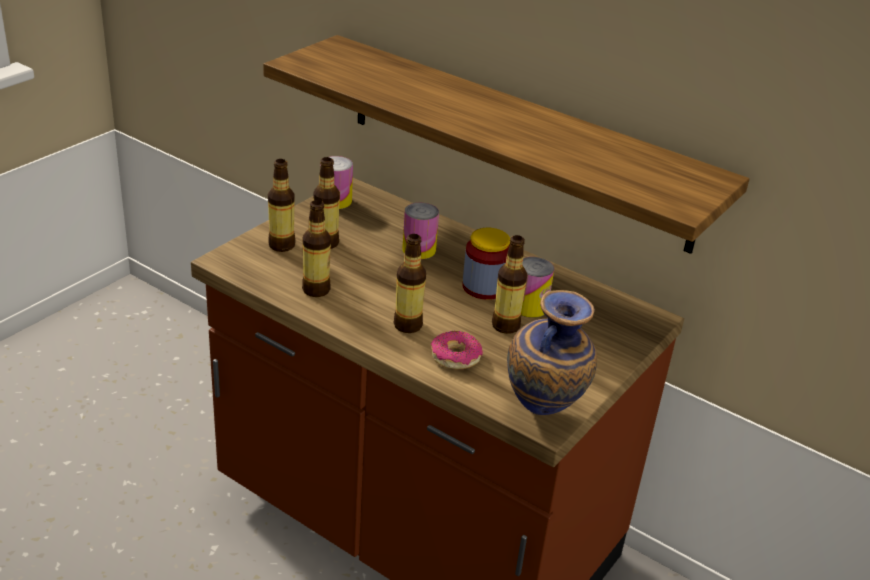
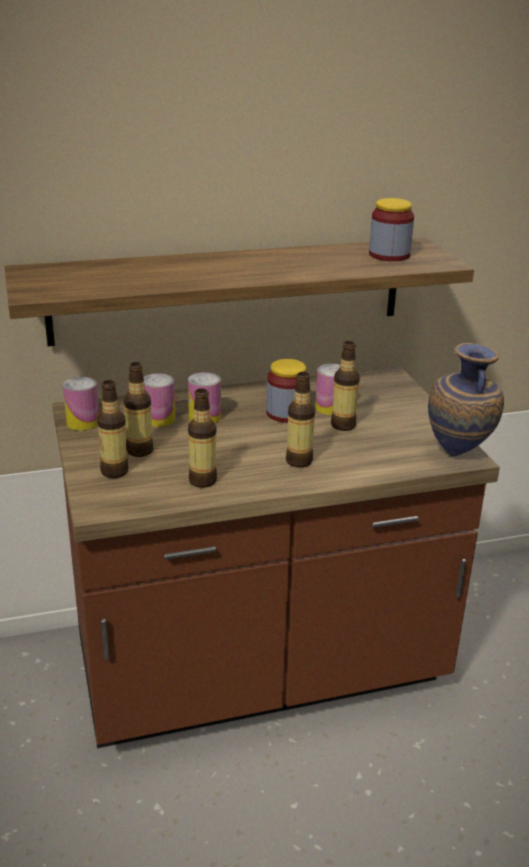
camera: 50 degrees left, 5 degrees down
(387, 230) = (159, 419): none -> can
(455, 357) = (360, 459): donut -> none
(650, 171) = (389, 255): none -> jar

